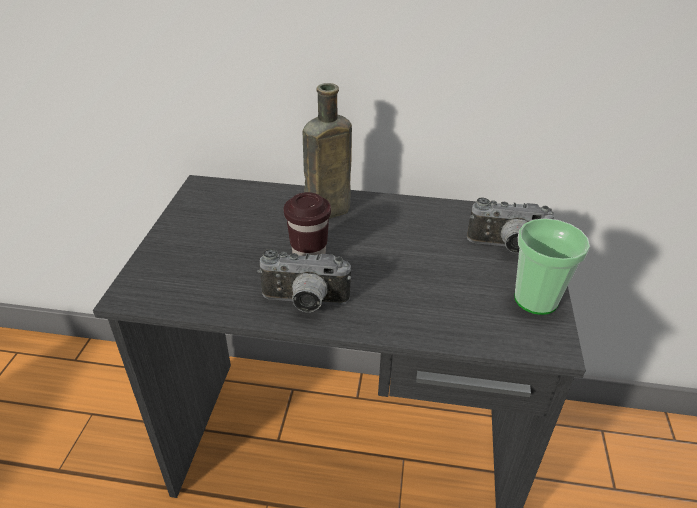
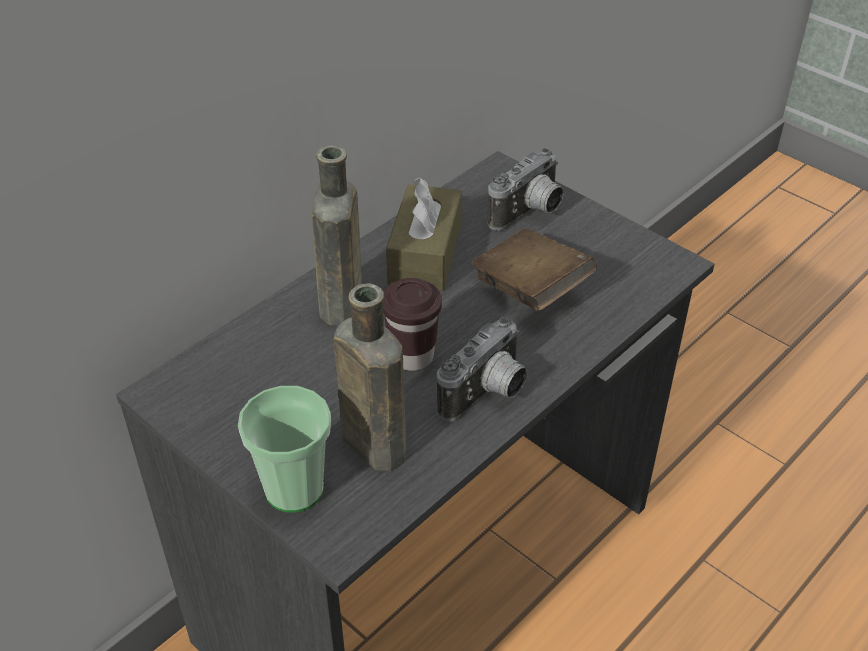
camera: 55 degrees left, 5 degrees up
(219, 272) = (371, 442): none -> brown bottle
(408, 222) = (425, 254): none -> brown tissue box
(428, 280) = (530, 290): none -> brown book
(536, 300) = (615, 239): cup -> cup (294, 489)

